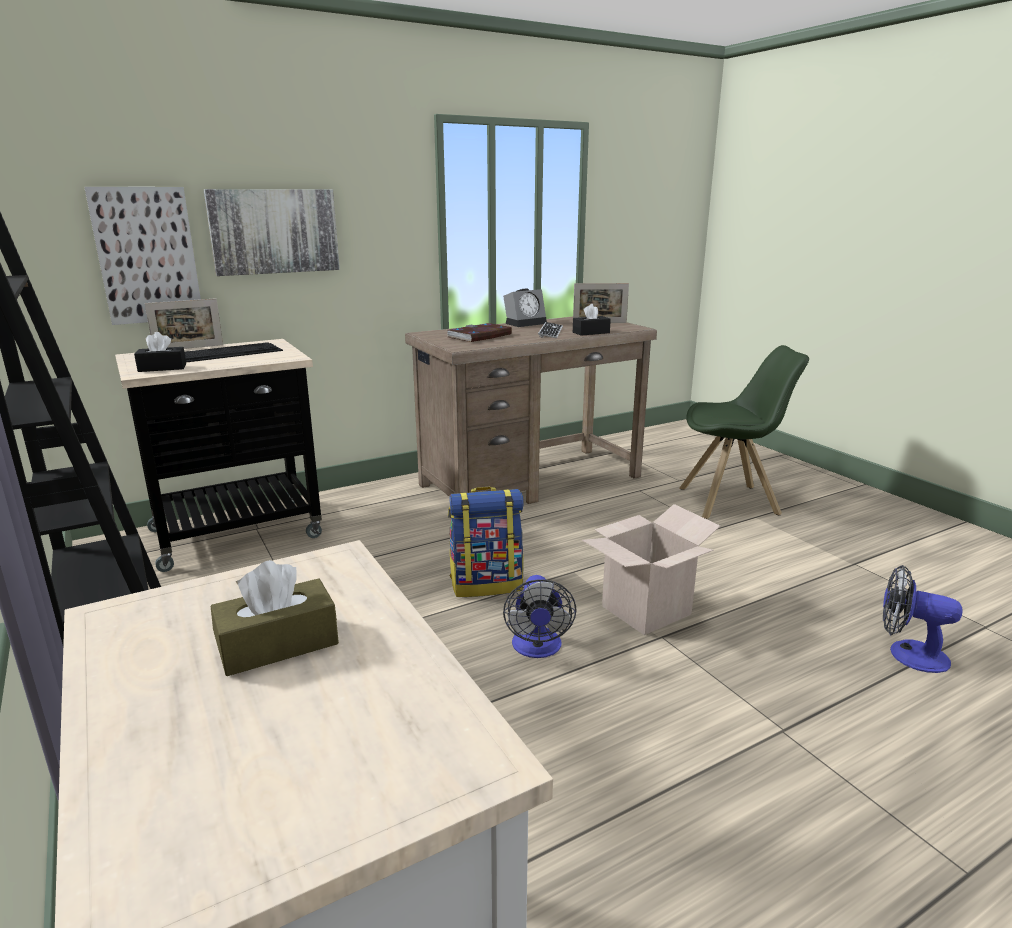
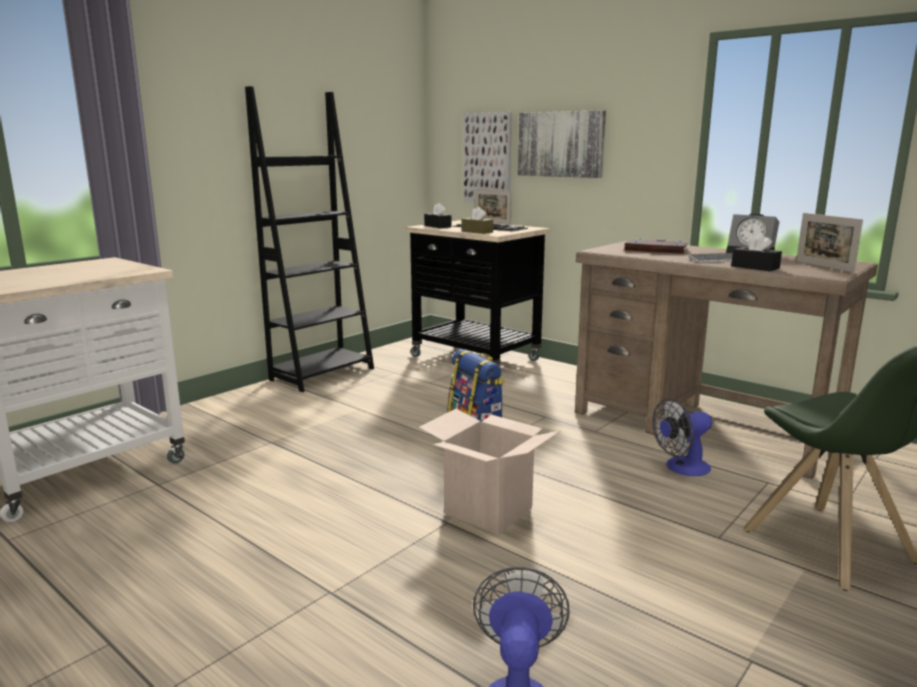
camera: 70 degrees right, 5 degrees down
(278, 644) = (75, 272): brown tissue box -> brown tissue box (477, 232)
(537, 648) = (396, 472): fan -> fan (681, 468)

